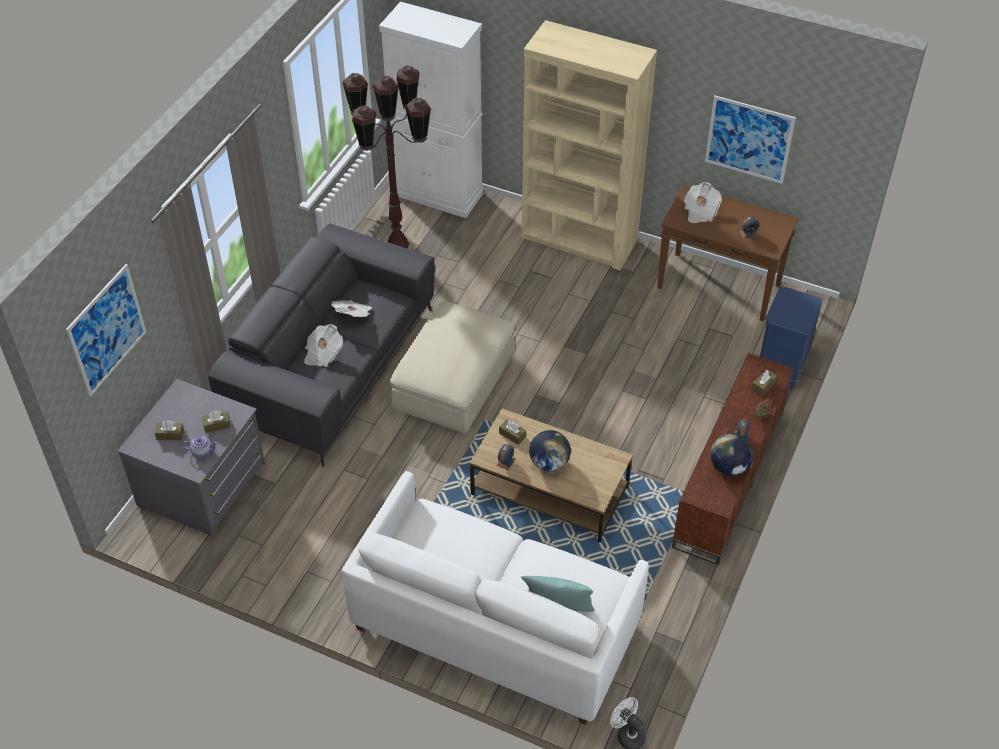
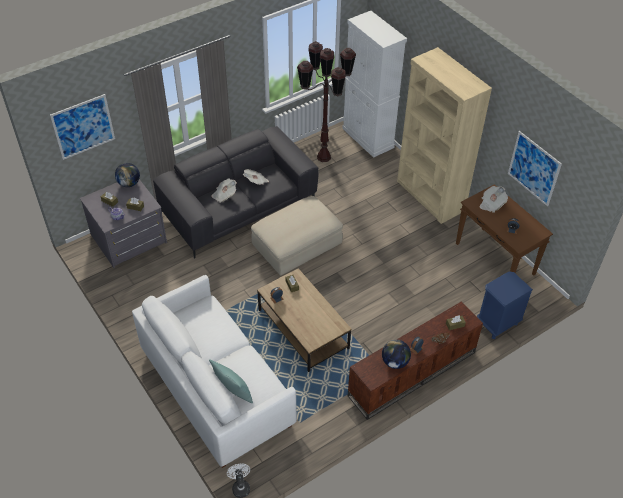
camera: 30 degrees right, 0 degrees up
(549, 463) = (300, 310): globe -> globe (129, 183)

